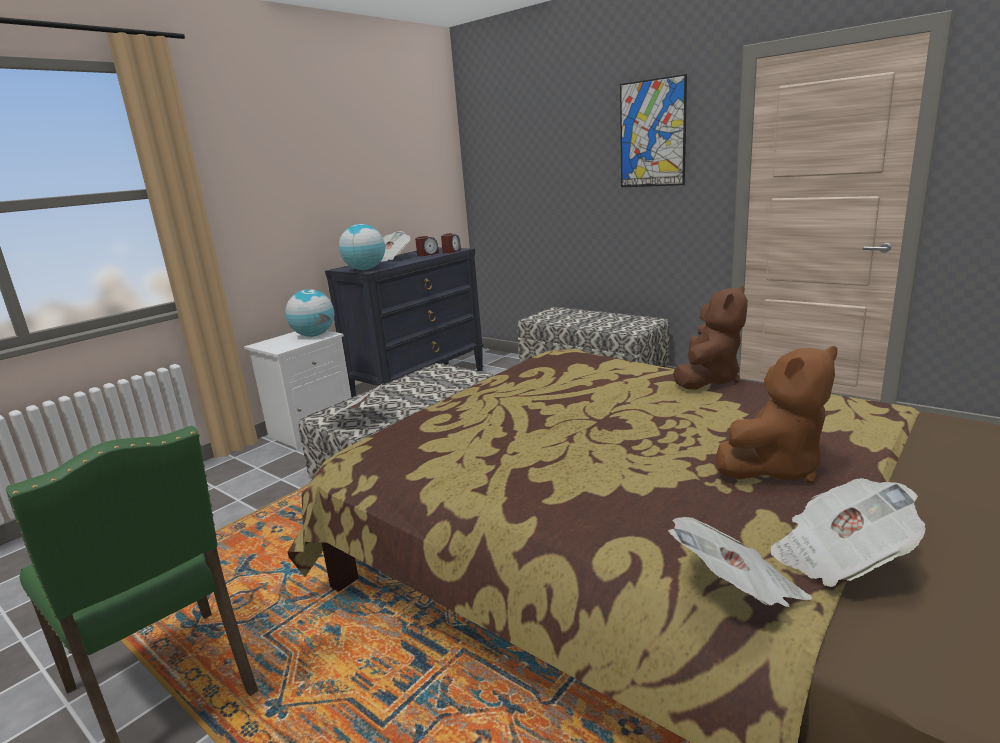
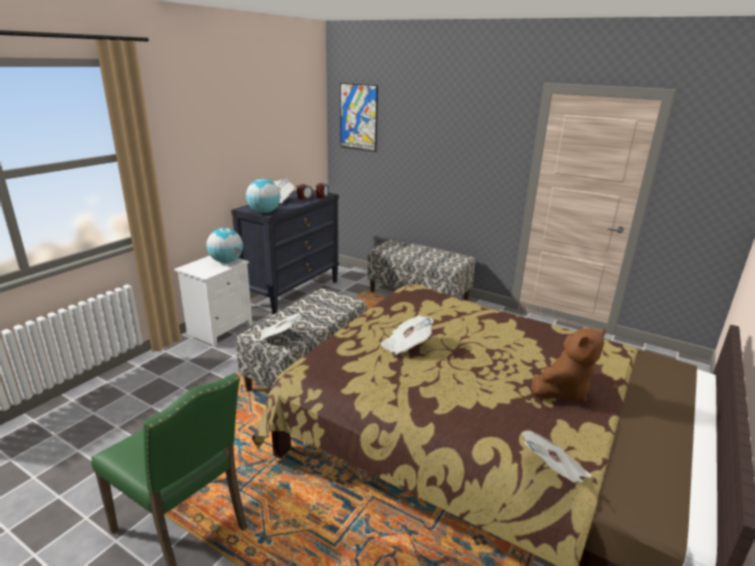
camera: 10 degrees left, 5 degrees up
(652, 134) = (475, 129): picture -> picture (358, 117)
(707, 380) = (514, 319): brown plush toy -> none
(839, 558) = (602, 451): newspaper -> newspaper (406, 346)

